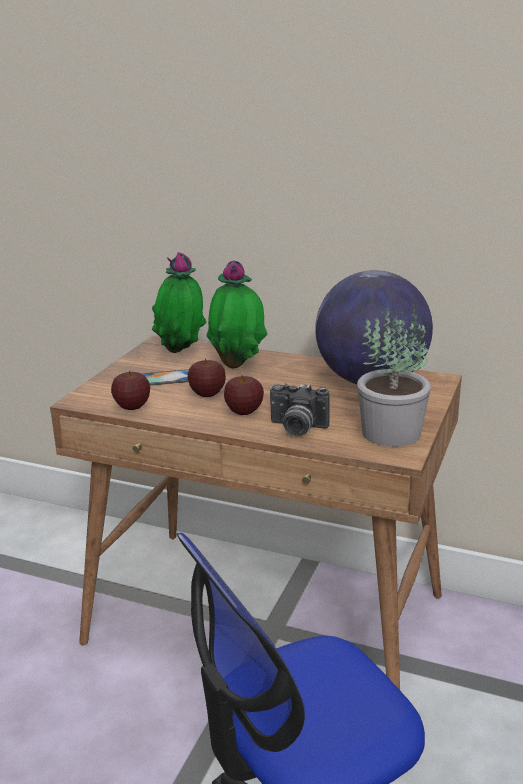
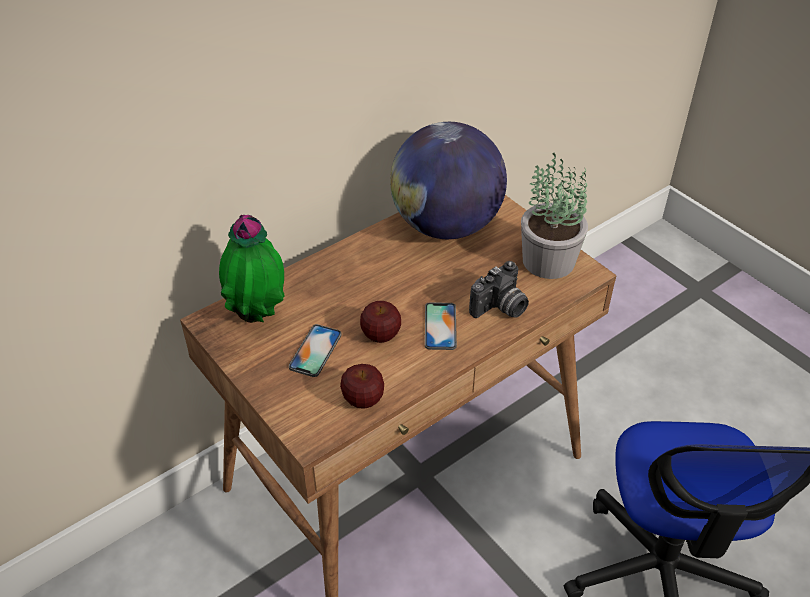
camera: 60 degrees left, 20 degrees up
(238, 365) = (332, 288): potted plant -> none
(244, 411) = (440, 326): apple -> phone

